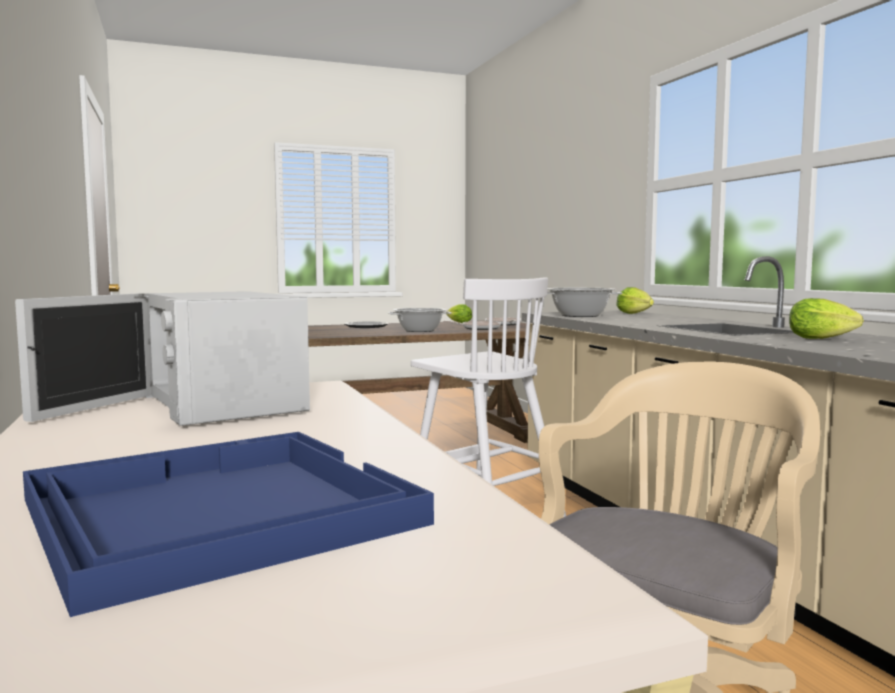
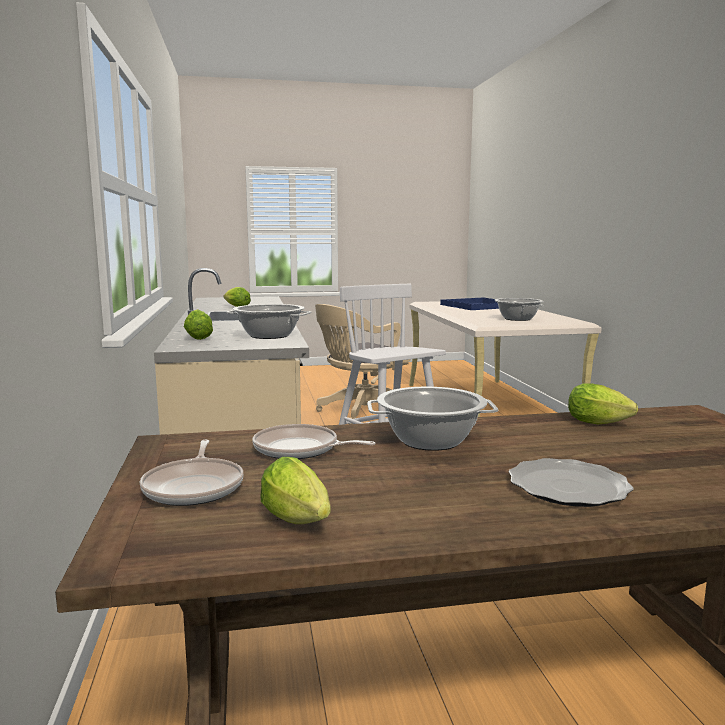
camera: 170 degrees left, 5 degrees up
(211, 405) = (517, 319): white microwave -> cooking pot
(323, 335) = (601, 424): none -> lettuce

